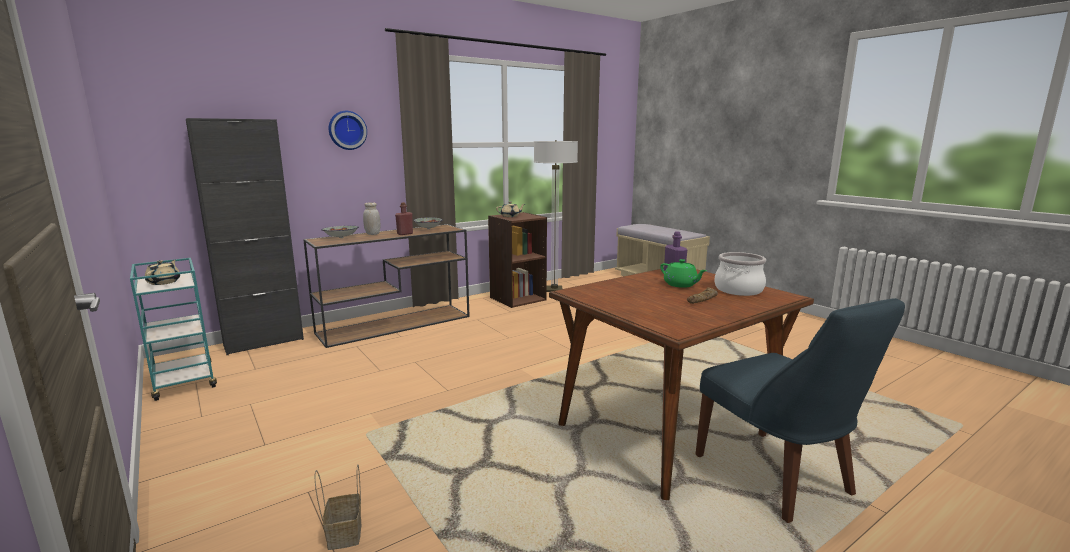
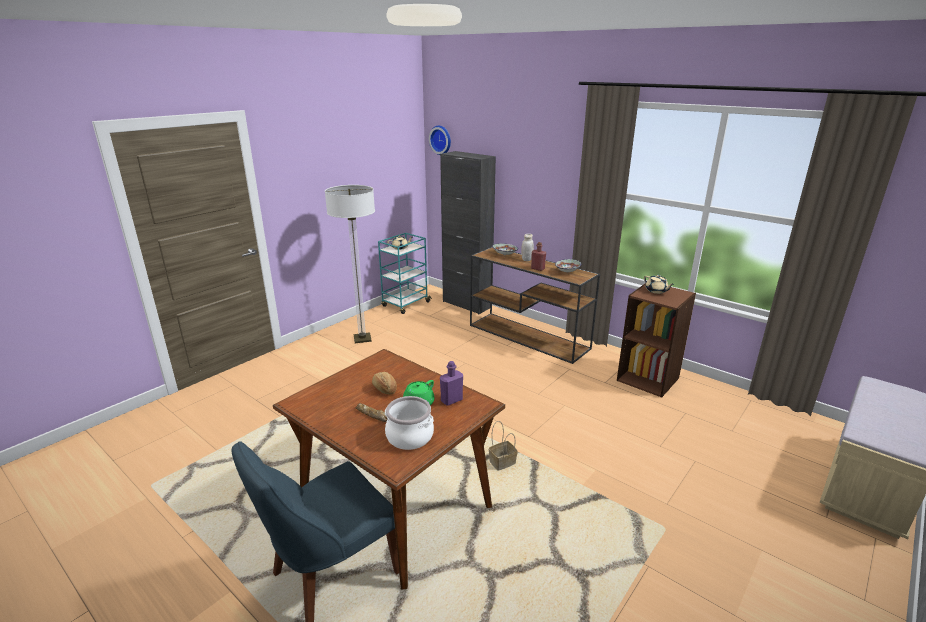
camera: 75 degrees right, 10 degrees up
(344, 533) = (277, 393): basket -> basket (502, 462)
(347, 130) = (546, 169): wall clock -> wall clock (441, 140)
(554, 290) = (705, 397): floor lamp -> floor lamp (362, 339)
(650, 294) = (384, 389): none -> bread

